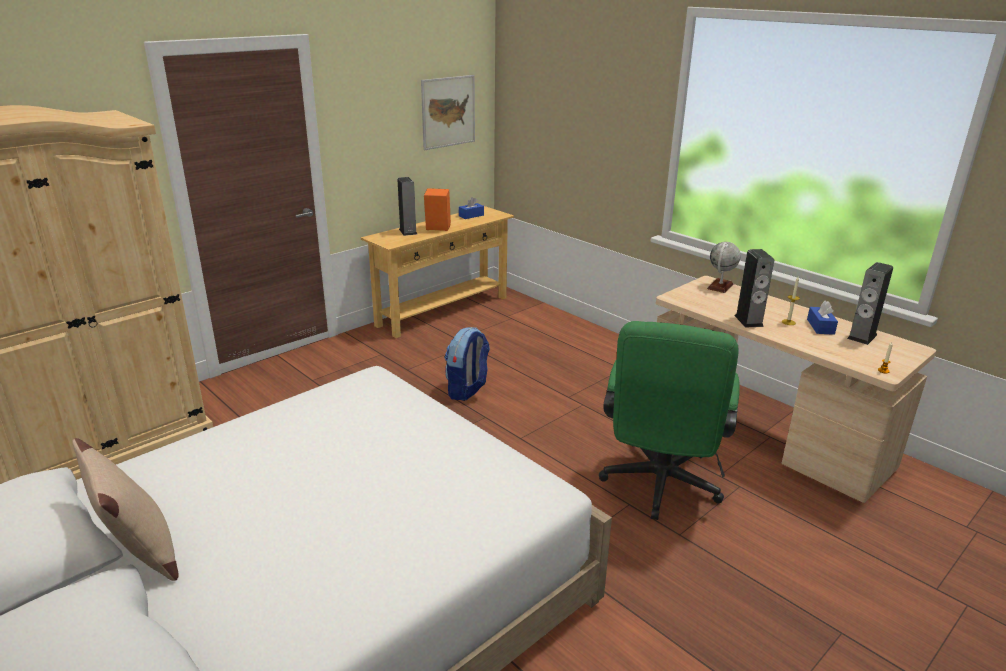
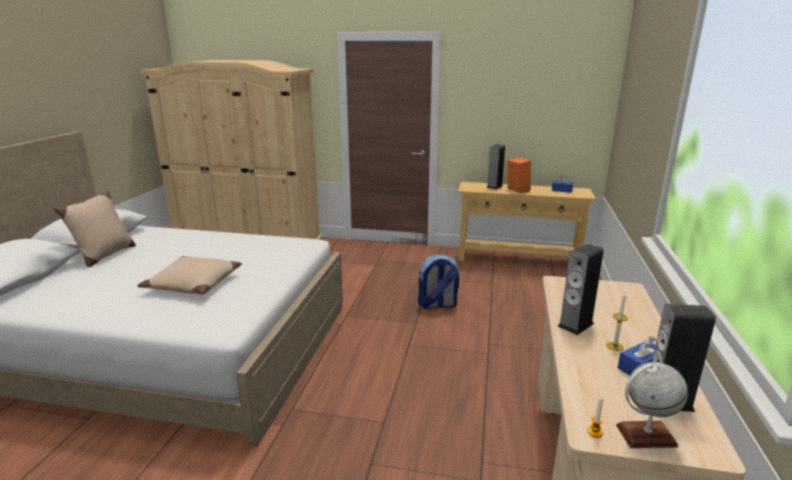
camera: 55 degrees right, 5 degrees down
(391, 488) = (193, 284): none -> beige pillow
(448, 112) = (561, 101): picture -> none
(659, 487) = (423, 430): green office chair -> none
(720, 286) = (628, 295): globe -> globe (646, 435)

